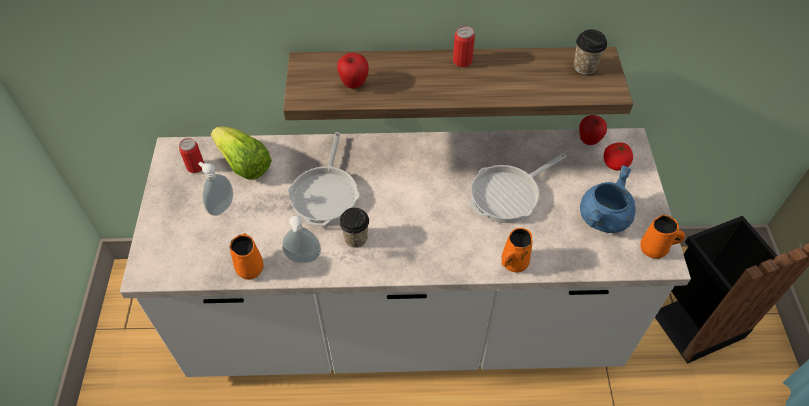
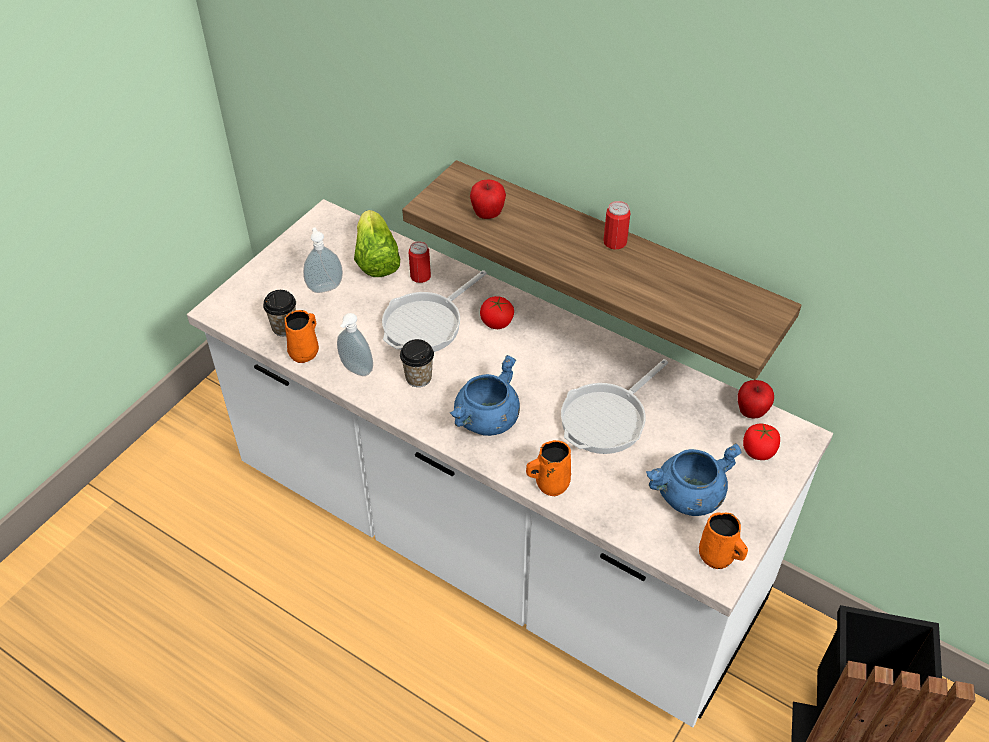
camera: 35 degrees right, 5 degrees down
(195, 166) = (333, 240): can -> can (420, 276)
(375, 166) = (496, 322): none -> tomato
(431, 242) = (487, 420): none -> blue cooking pot
(508, 194) = (607, 418): frying pan -> frying pan turned 45 degrees counterclockwise
(584, 67) = (742, 307): cup -> cup (284, 327)

